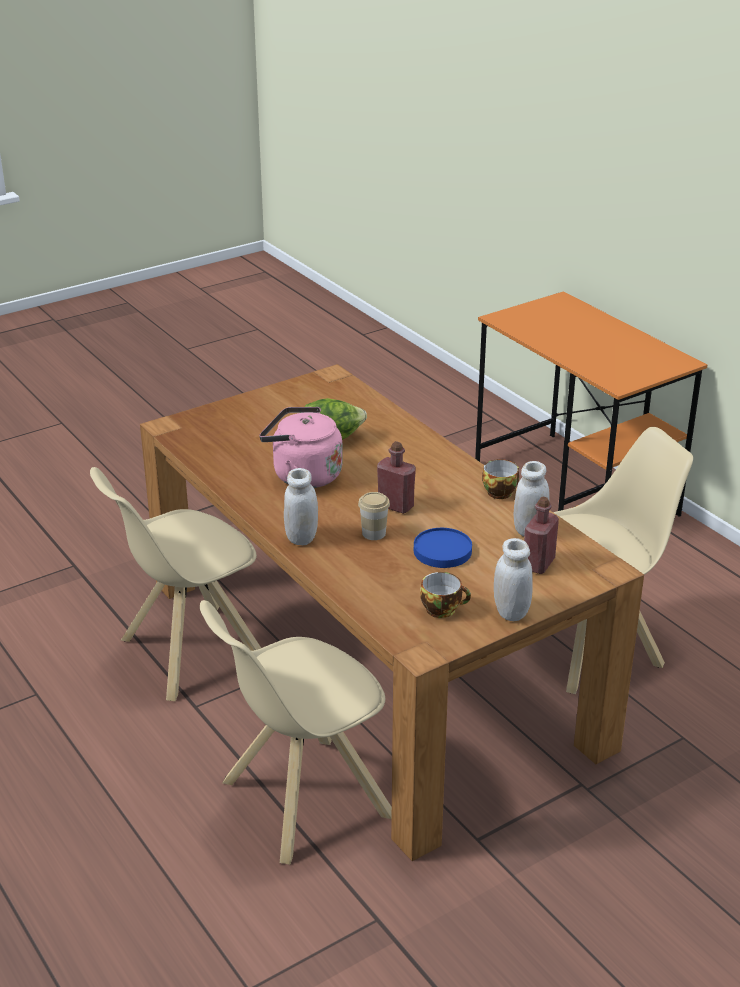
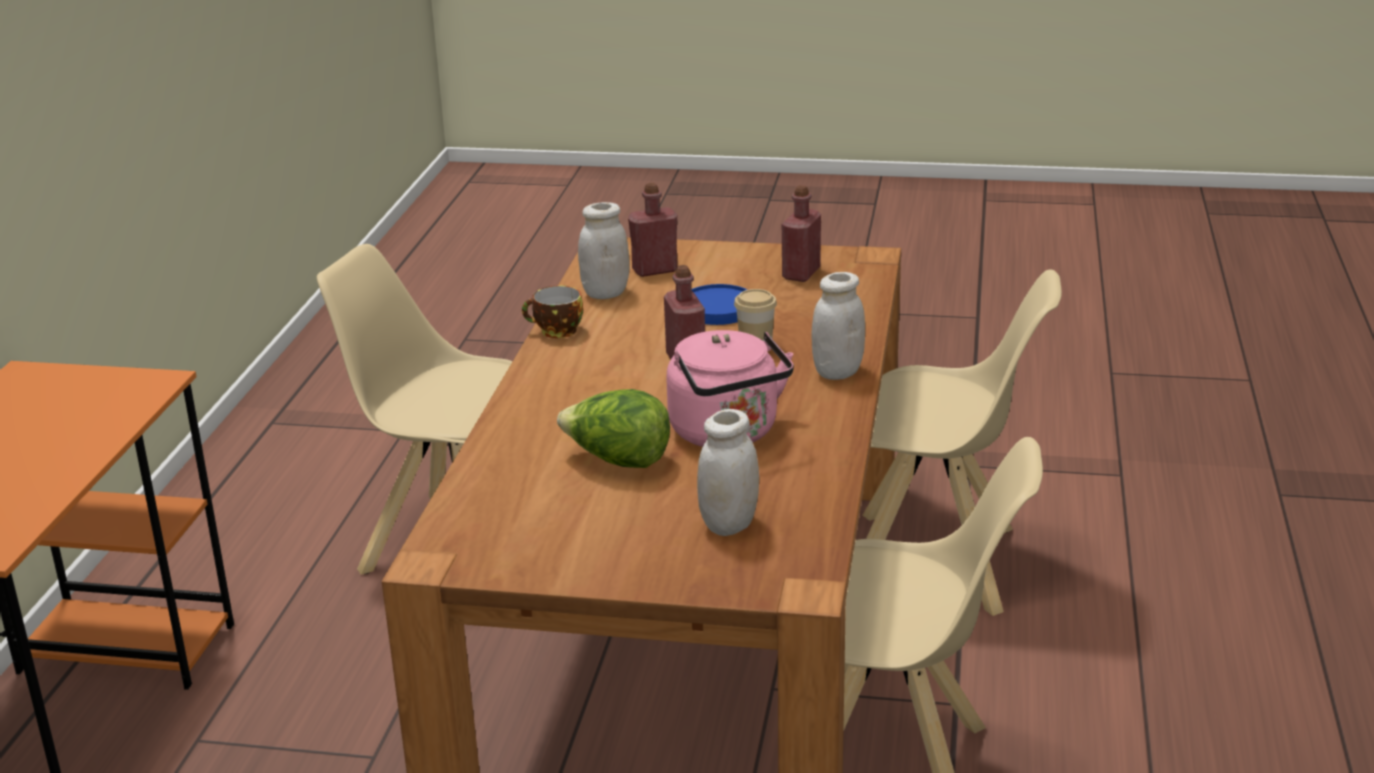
camera: 135 degrees left, 5 degrees down
(443, 609) = (801, 273): cup -> red bottle
(511, 612) = (748, 252): white jar -> white jar (729, 524)

